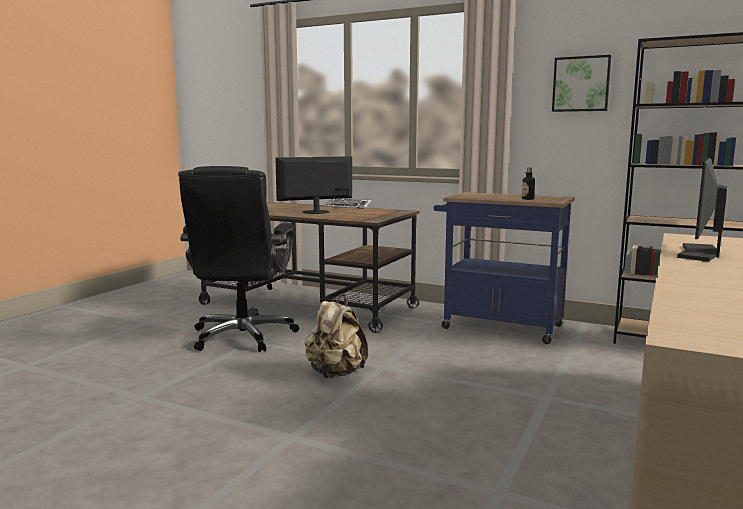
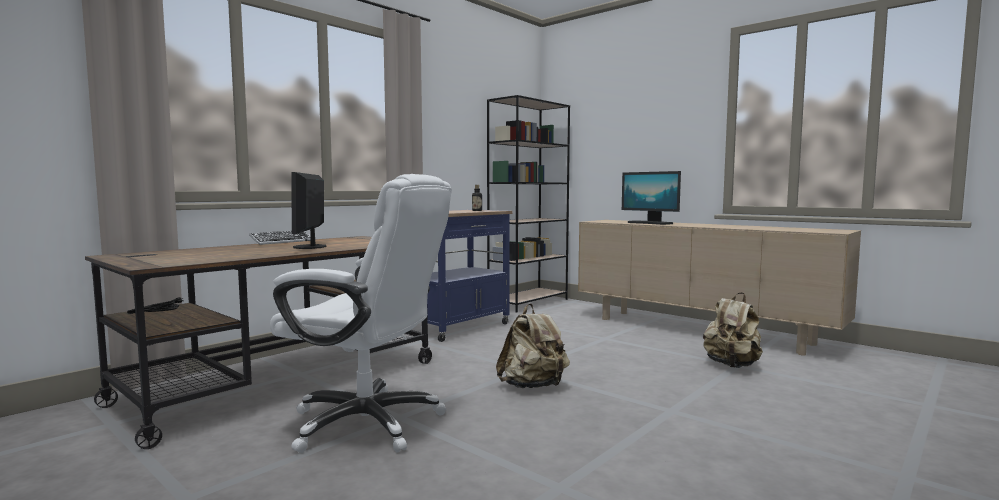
camera: 75 degrees left, 5 degrees down
(243, 335) = (366, 422): black office chair -> white office chair
(494, 487) = (732, 365): none -> beige backpack
(581, 84) = (455, 120): picture -> none

